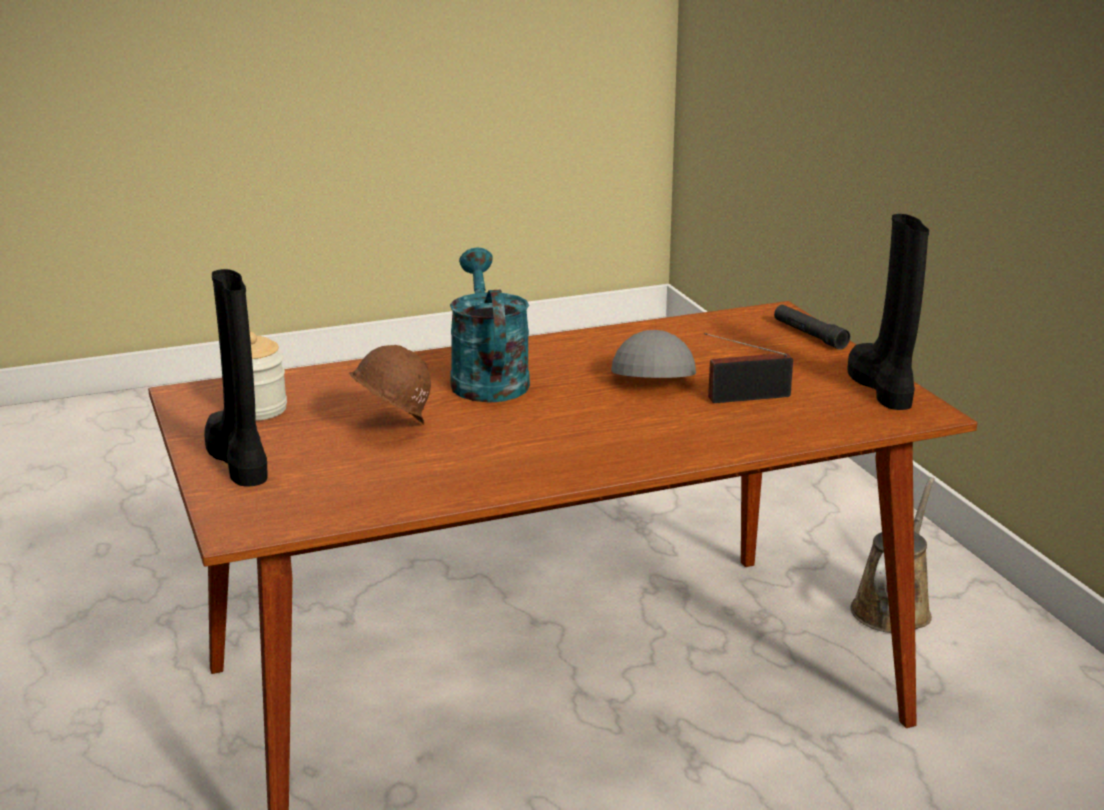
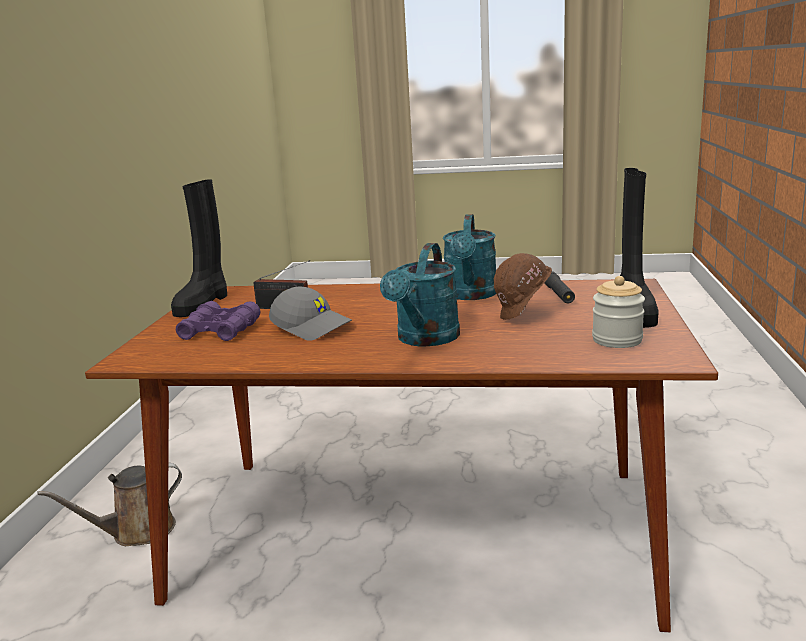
camera: 150 degrees left, 5 degrees down
(502, 460) = (471, 295): none -> turquoise watering can
(651, 375) = (312, 327): grey cap -> grey cap turned 90 degrees counterclockwise
(755, 354) = (220, 331): none -> purple binoculars
(809, 335) = (153, 339): black flashlight -> black flashlight (558, 294)

